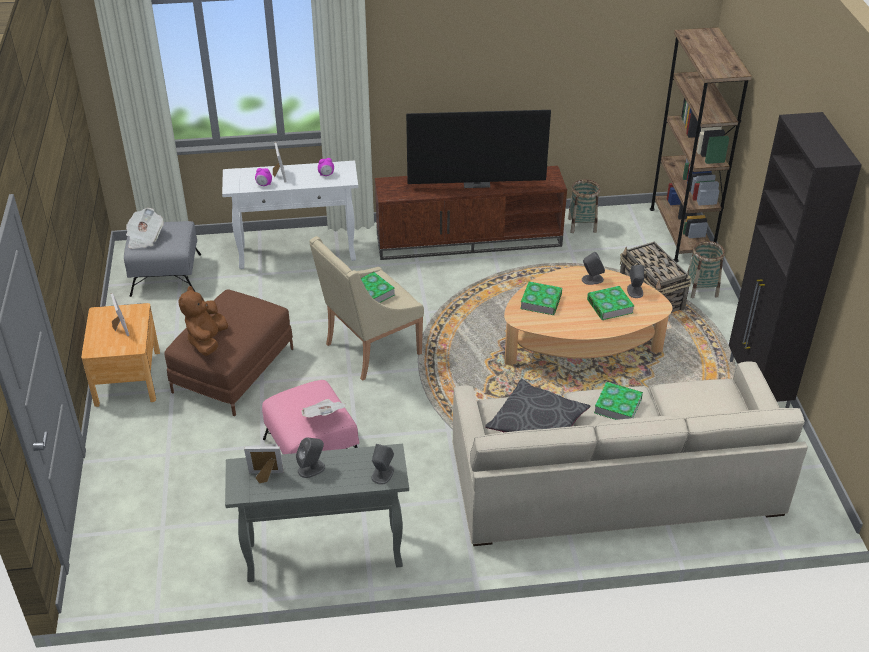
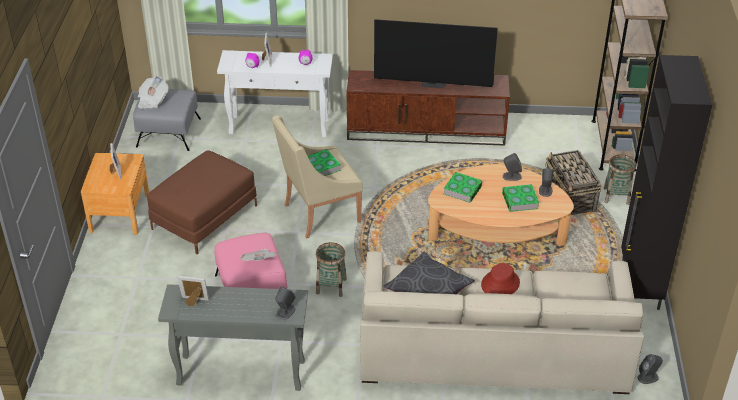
camera: 10 degrees right, 0 degrees up
(207, 341) = (181, 190): brown plush toy -> none
(311, 468) = (231, 300): grey speaker -> grey speaker (648, 377)
(582, 225) = (527, 129): basket -> basket (331, 286)
(618, 406) = (500, 284): book -> red hat

